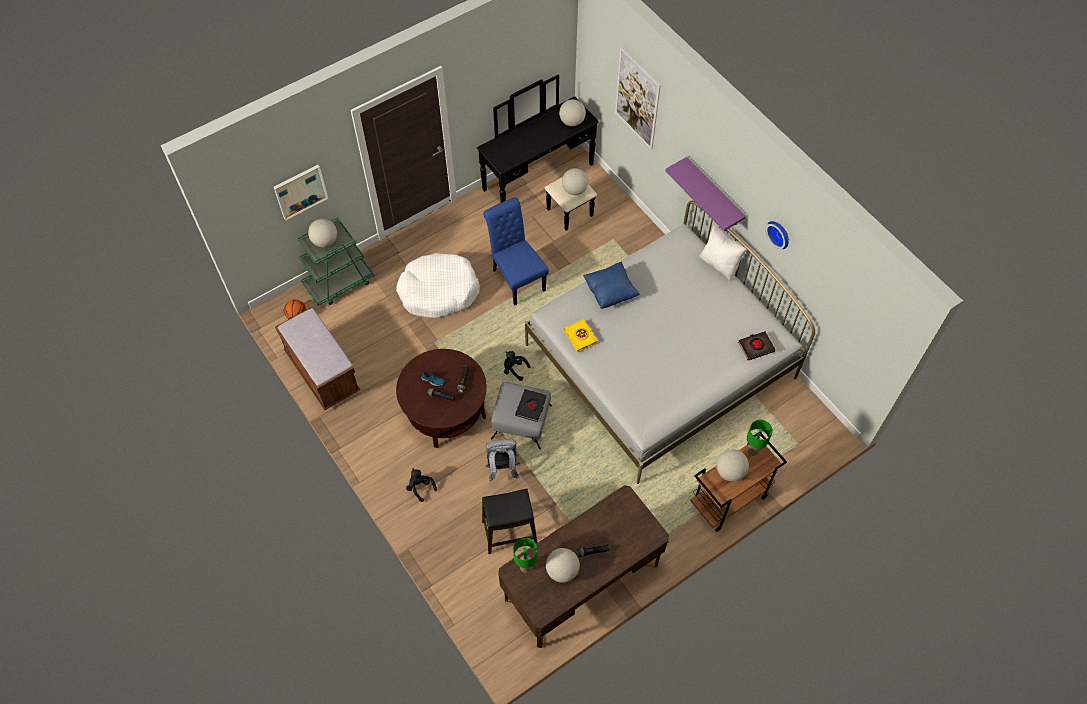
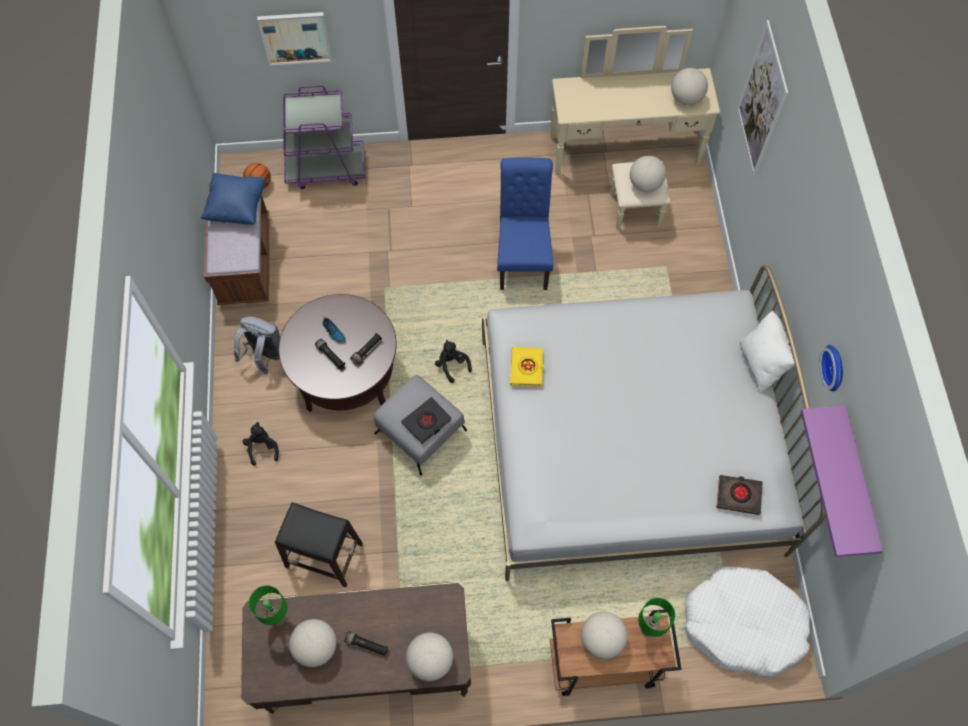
camera: 30 degrees right, 5 degrees up
(325, 241) = (311, 111): globe -> globe (430, 660)
(339, 283) = (326, 168): green cart -> purple cart
(438, 291) = (426, 231): white dog bed -> white dog bed (742, 624)
(502, 468) = (364, 475): grey backpack -> grey backpack (265, 356)
(546, 185) = (627, 163): black dresser -> beige dresser
(610, 292) = (599, 331): blue pillow -> blue pillow (237, 207)
(714, 193) = (791, 269): purple shelf -> purple shelf (857, 482)

